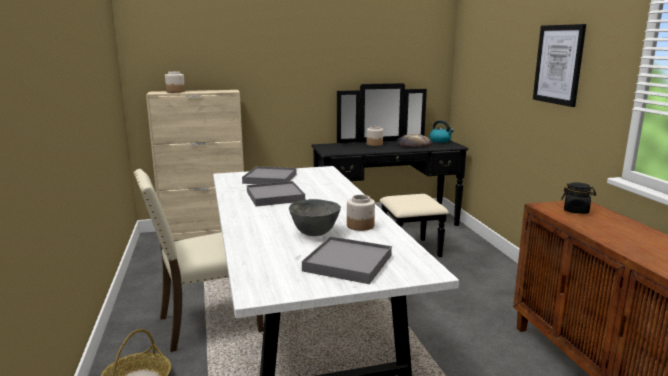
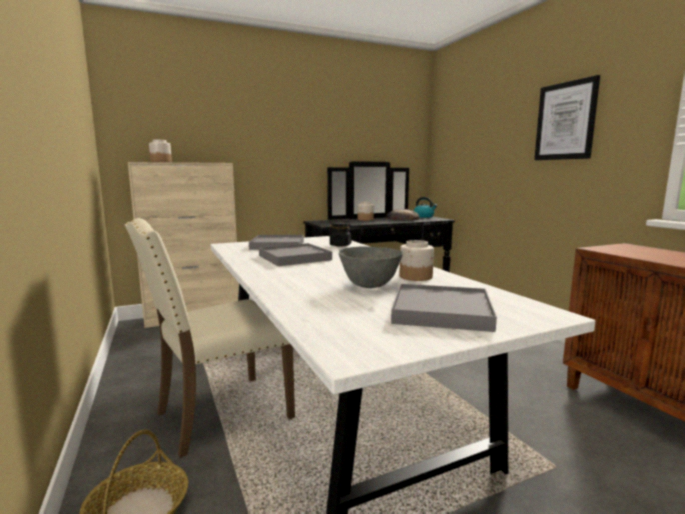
camera: 10 degrees left, 5 degrees down
(576, 211) = (635, 250): black jar -> black jar (340, 245)

